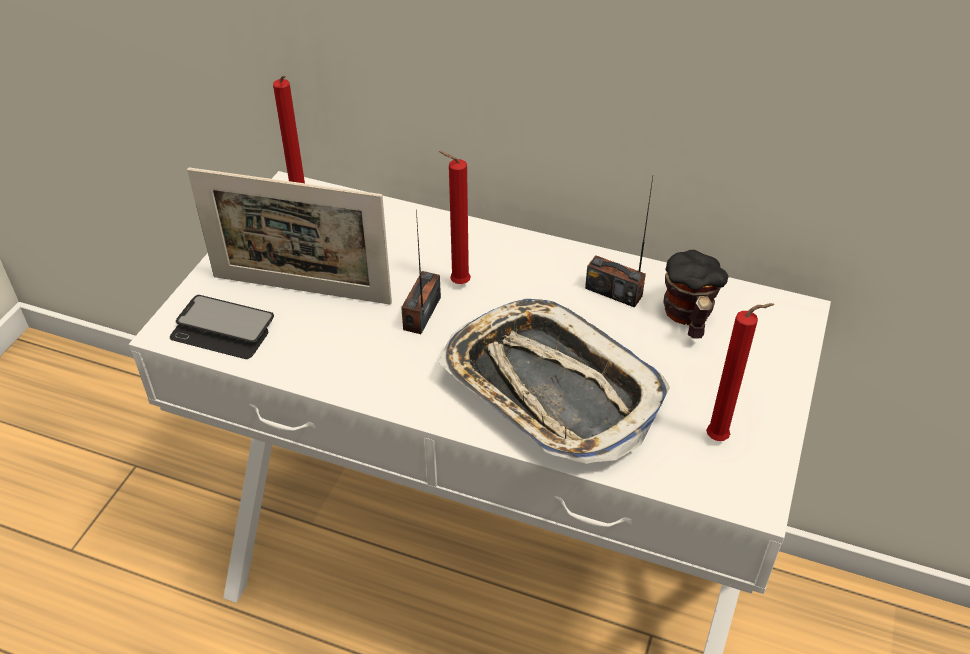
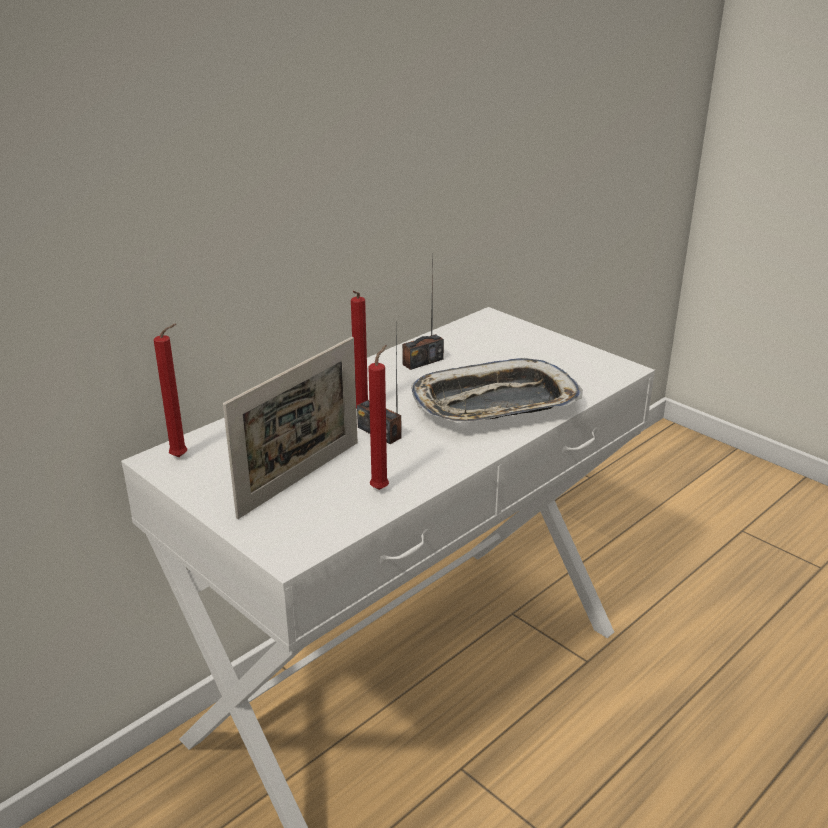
camera: 65 degrees left, 15 degrees down
(223, 329) = (313, 526): phone -> none
(688, 319) = (468, 346): mug -> none
(720, 439) = (574, 365): red candle -> red candle (381, 488)

